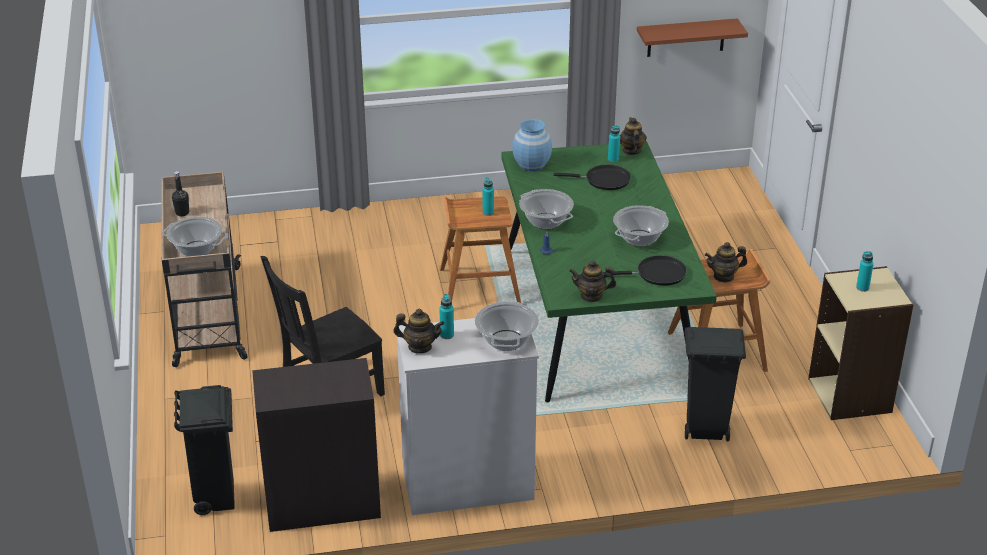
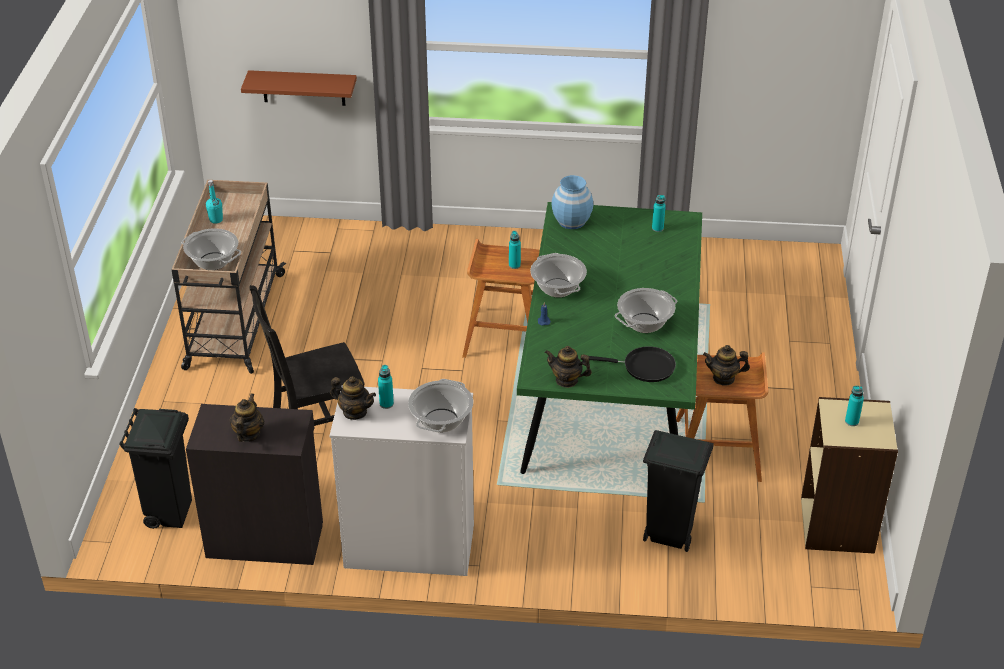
camera: 15 degrees right, 5 degrees up
(182, 213) = (216, 220): black bottle -> turquoise bottle
(604, 180) = (637, 251): black frying pan -> none
(631, 150) = (681, 221): teapot -> teapot (248, 434)
(686, 37) = (776, 104): brown shelf -> brown shelf (303, 88)

